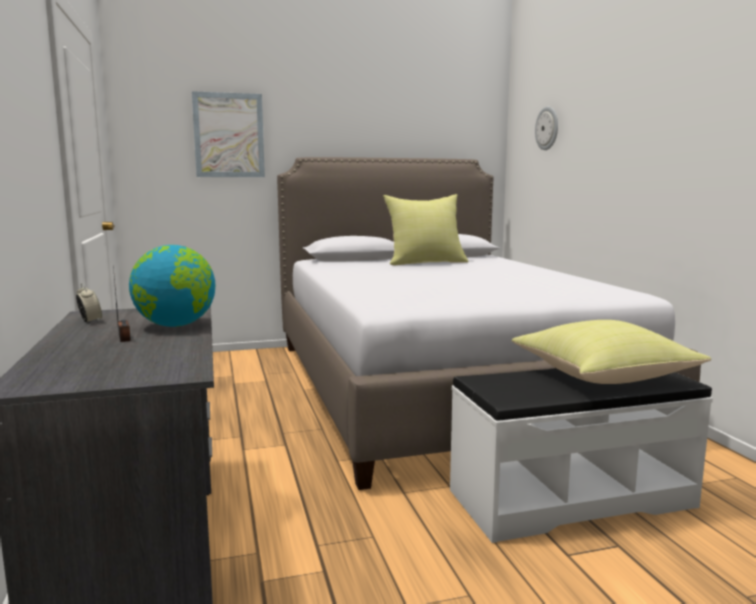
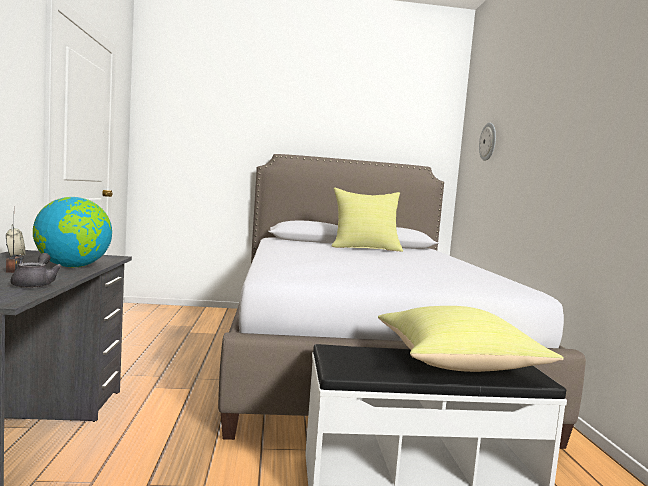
camera: 10 degrees right, 5 degrees down
(179, 351) = (35, 284): none -> grey teapot
(229, 135) = (222, 132): picture -> none

